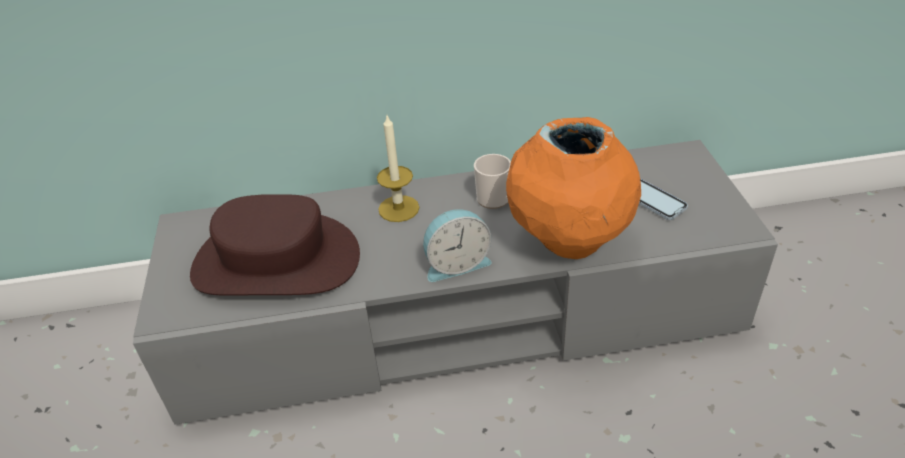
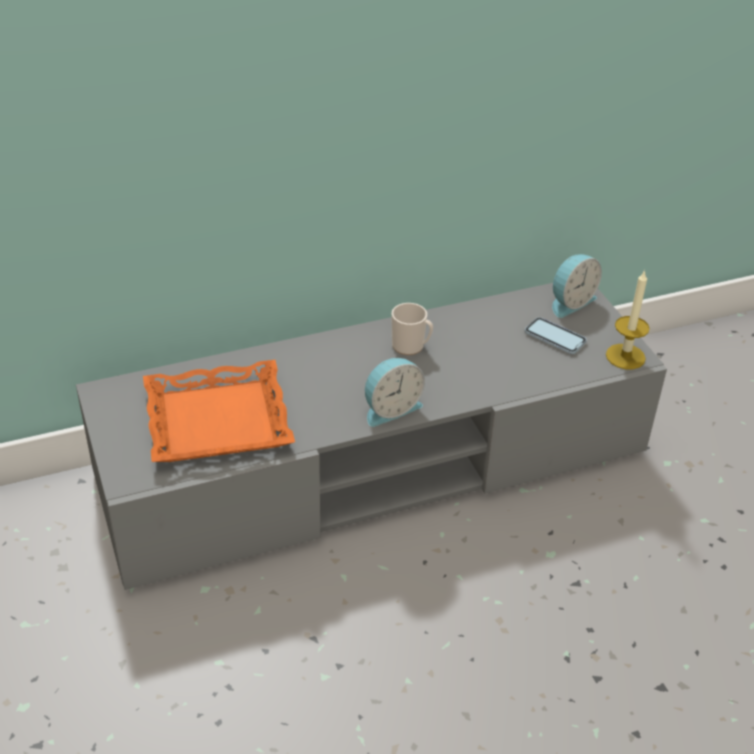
camera: 15 degrees left, 0 degrees up
(276, 261) = (218, 420): brown hat -> orange tray
(398, 208) = (319, 361): candle -> candle (625, 356)
(569, 243) = (488, 382): orange vase -> none
(677, 165) = (570, 302): none -> alarm clock

